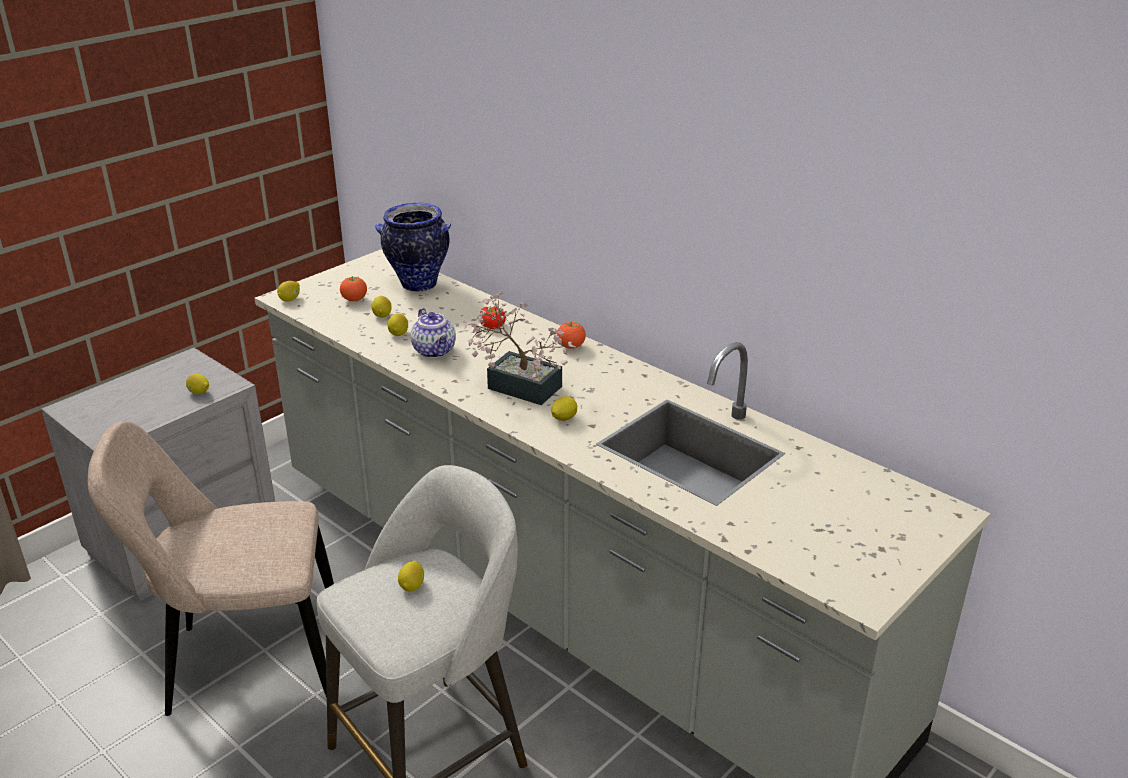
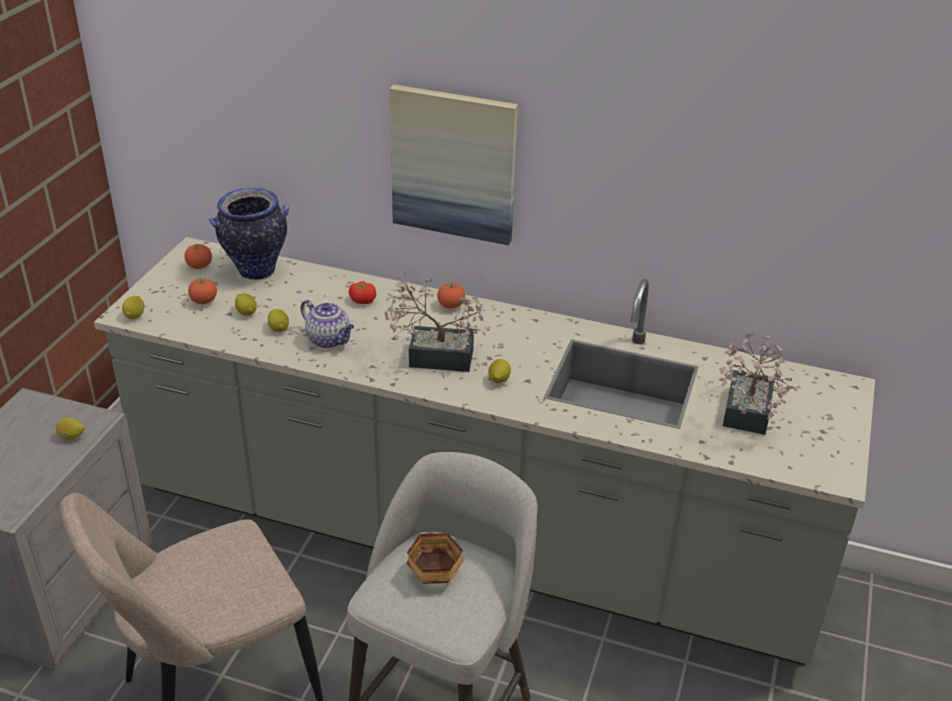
camera: 25 degrees left, 5 degrees up
(374, 272) = (199, 267): none -> tomato
(412, 586) = (434, 573): lemon -> bowl
(588, 198) = (454, 164): none -> picture
(800, 511) = (745, 416): none -> potted plant

